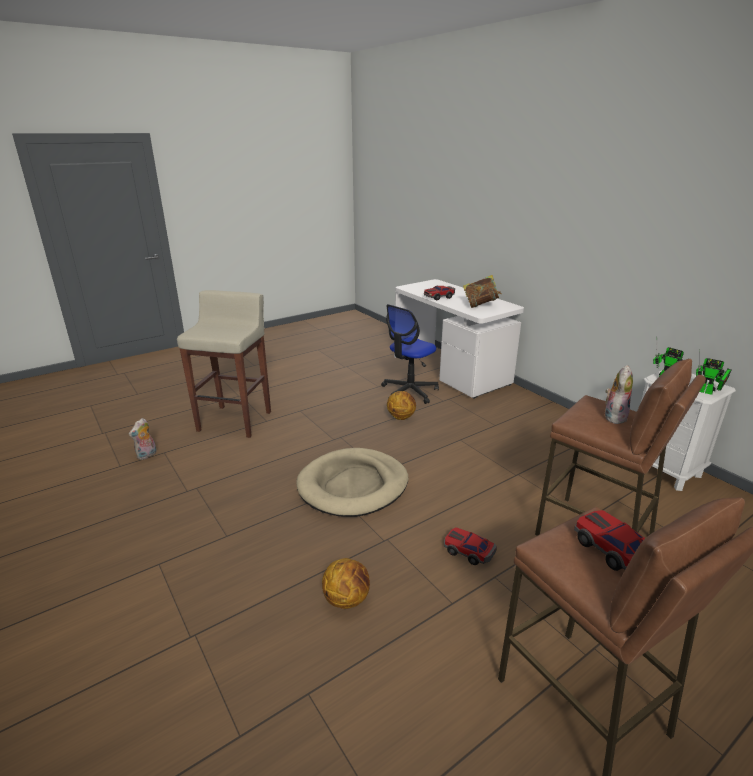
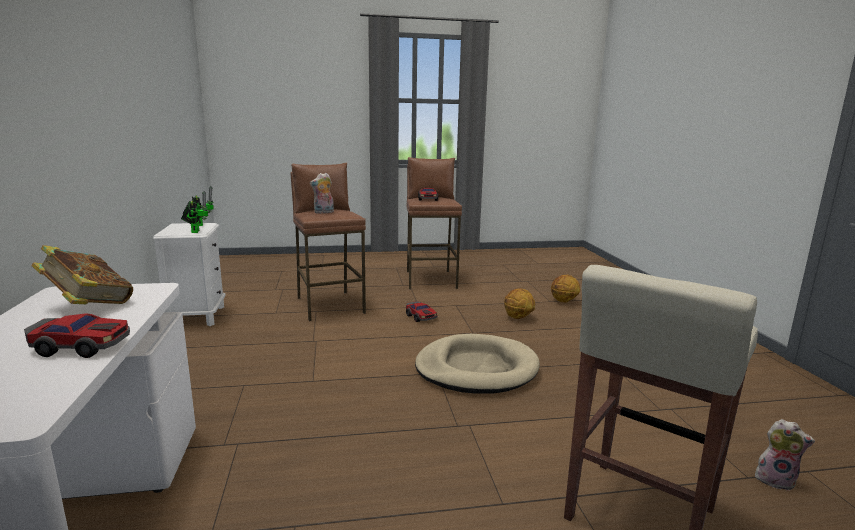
camera: 155 degrees left, 10 degrees down
(147, 455) = (776, 479): plush toy -> plush toy turned 60 degrees clockwise
(401, 417) = (341, 432): basketball -> basketball (563, 301)
(409, 392) = (258, 485): office chair -> none

